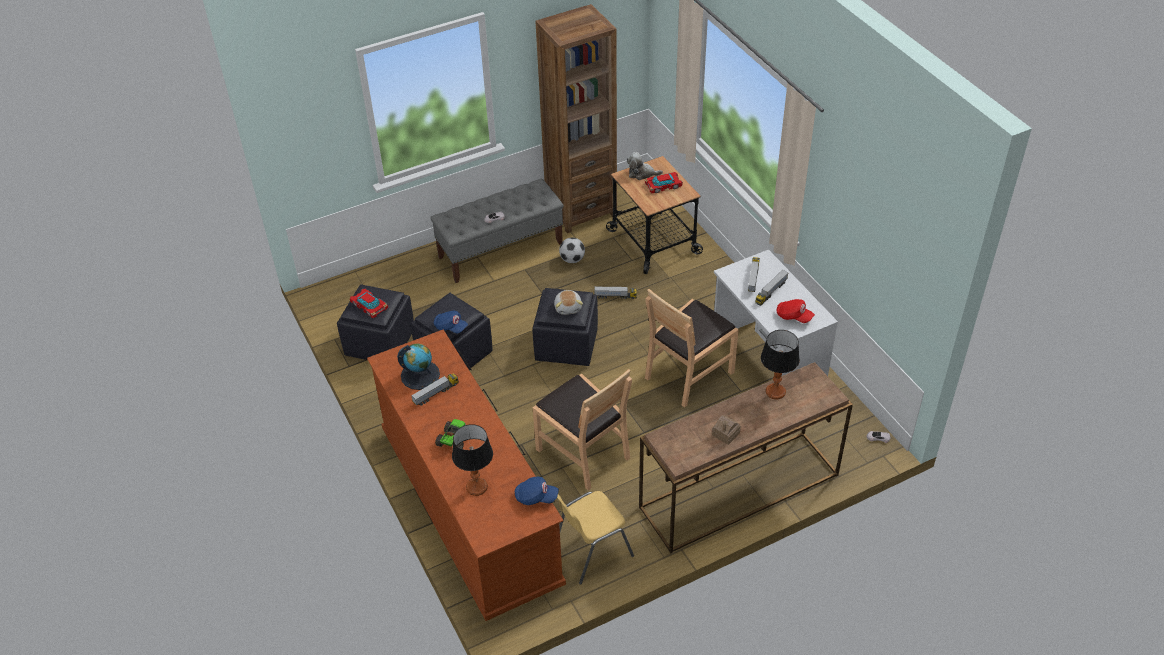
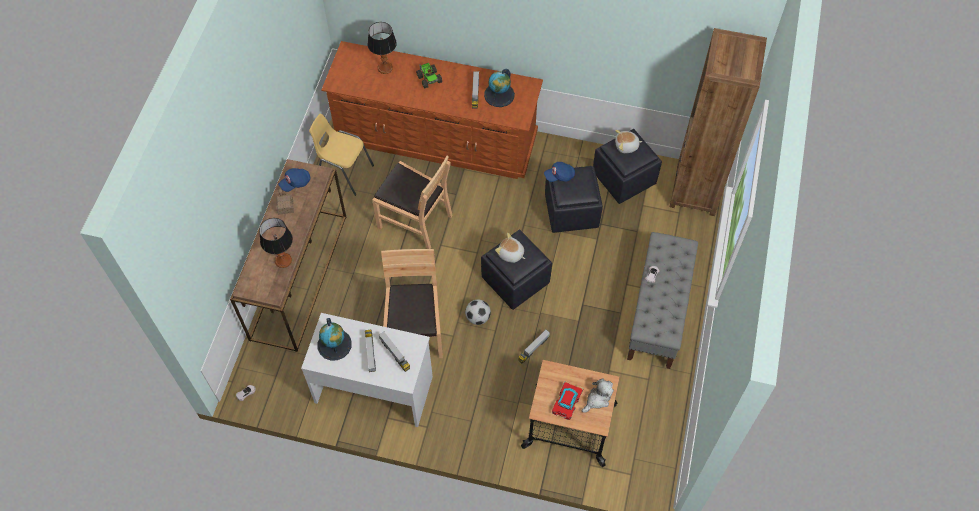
camera: 130 degrees right, 15 degrees up
(369, 306) = (626, 146): toy car -> plush toy
(536, 497) = (348, 88): blue cap -> blue cap (295, 183)
(572, 260) = (602, 352): football -> football (478, 317)
(581, 210) = (657, 405): brown bookcase -> brown bookcase (696, 189)
(583, 452) = (415, 220): brown chair -> brown chair turned 150 degrees counterclockwise
(591, 552) = (344, 172): yellow chair -> yellow chair turned 75 degrees counterclockwise
(793, 316) = (334, 344): red cap -> globe

